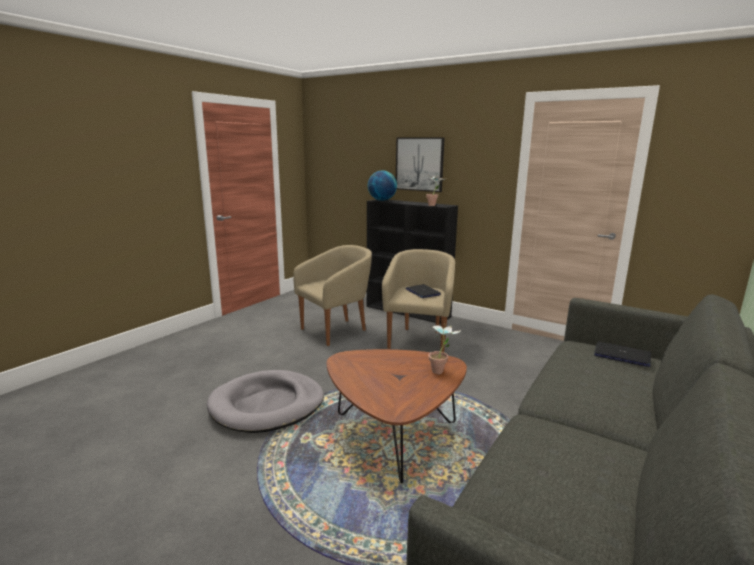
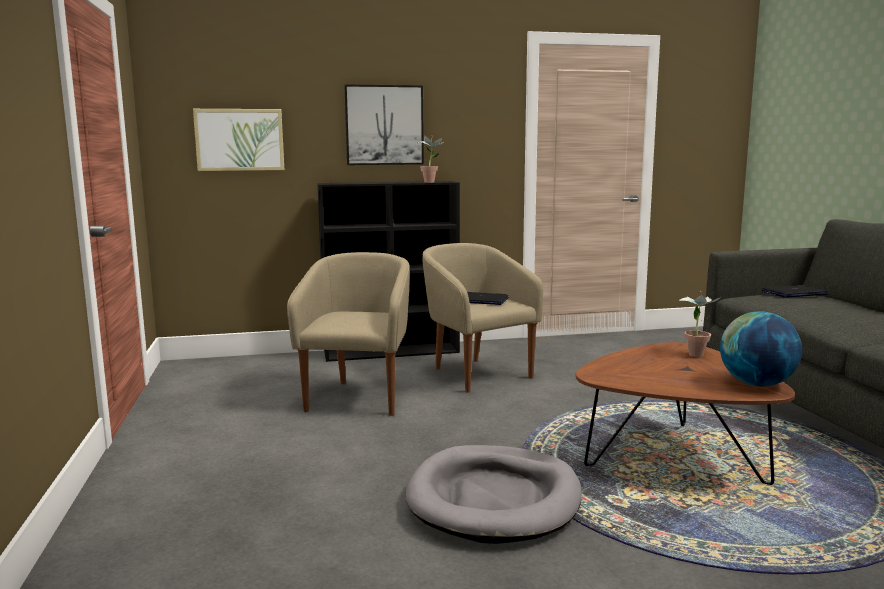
camera: 45 degrees left, 5 degrees down
(345, 170) = (239, 140): none -> picture
(382, 200) = (337, 183): globe -> globe (756, 384)

